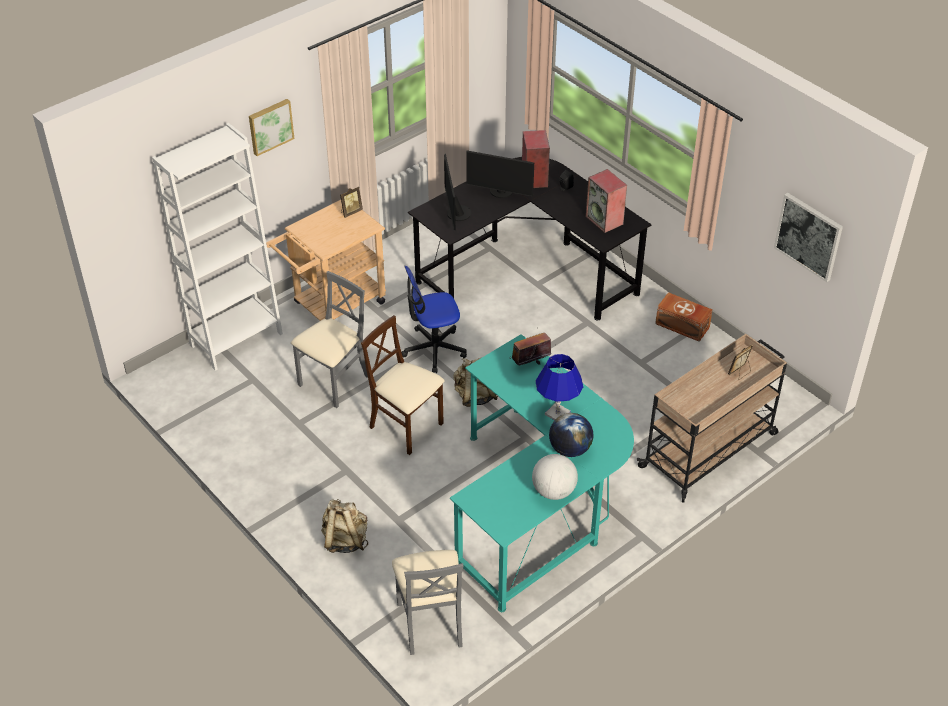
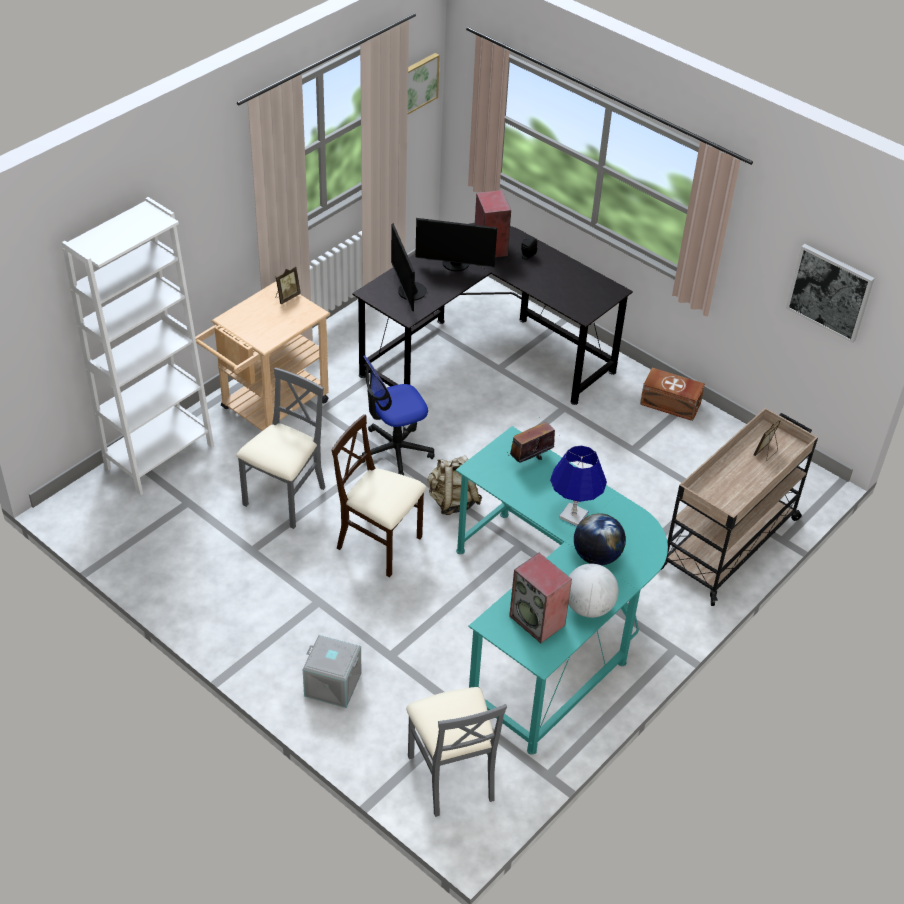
camera: 10 degrees left, 0 degrees up
(270, 126) = (193, 199): picture -> picture (418, 83)
(345, 540) = (332, 685): beige backpack -> grey storage box
(605, 220) = (580, 290): speaker -> speaker (538, 621)

